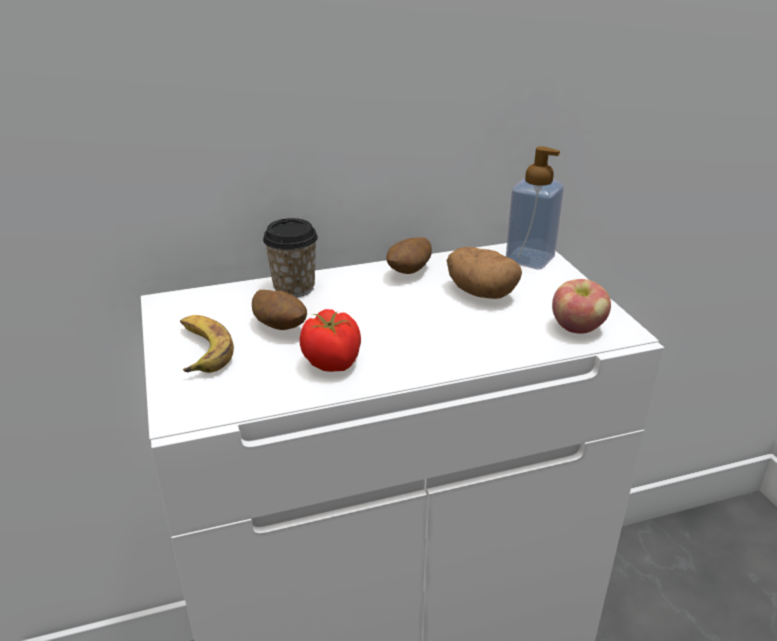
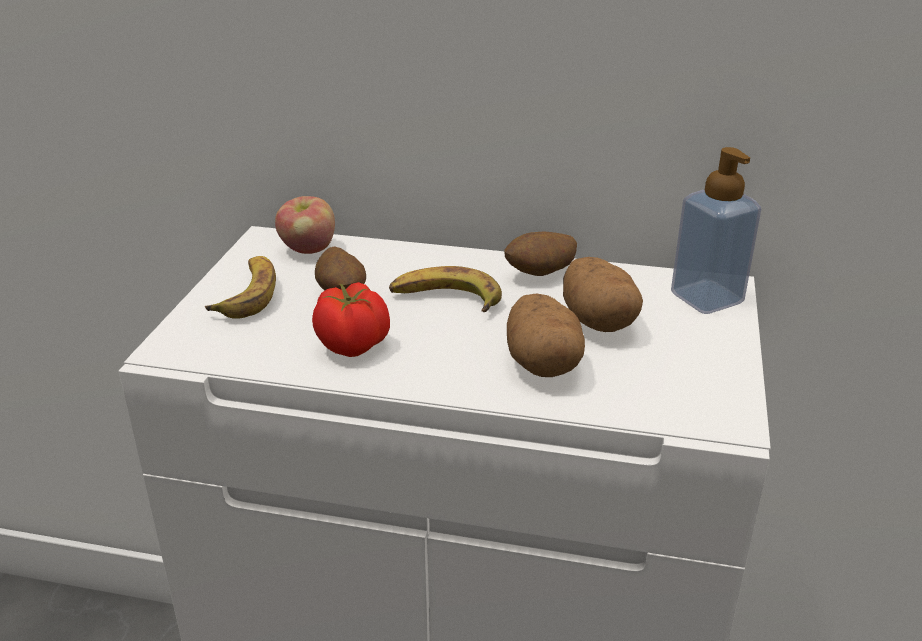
camera: 30 degrees right, 0 degrees up
(294, 288) = (398, 257): cup -> none
(363, 308) = (445, 299): none -> banana
(476, 332) = (542, 363): none -> potato
(577, 328) = (673, 397): apple -> apple (308, 249)

